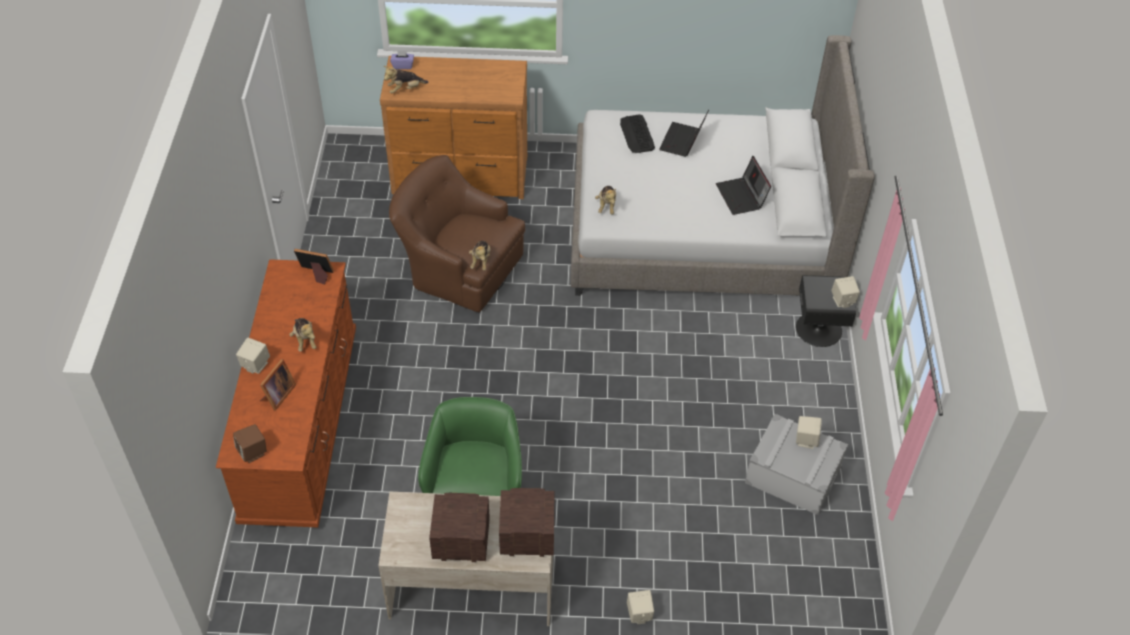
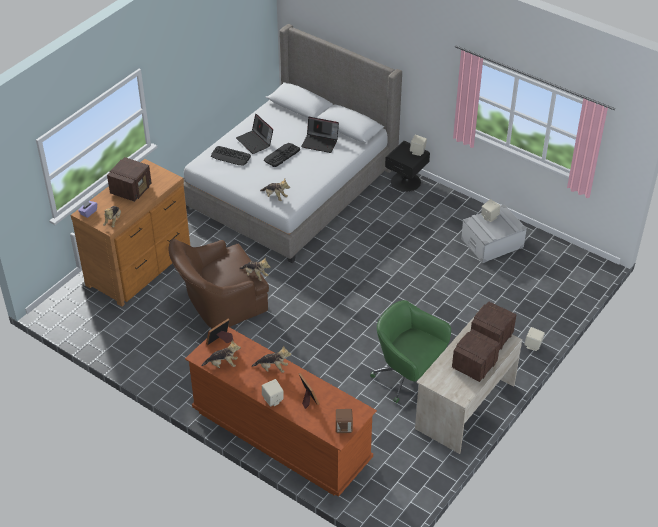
camera: 55 degrees left, 5 degrees down
(281, 294) = (222, 364): none -> plush toy
(467, 77) = (131, 189): none -> radio
(684, 175) = (281, 155): none -> keyboard

